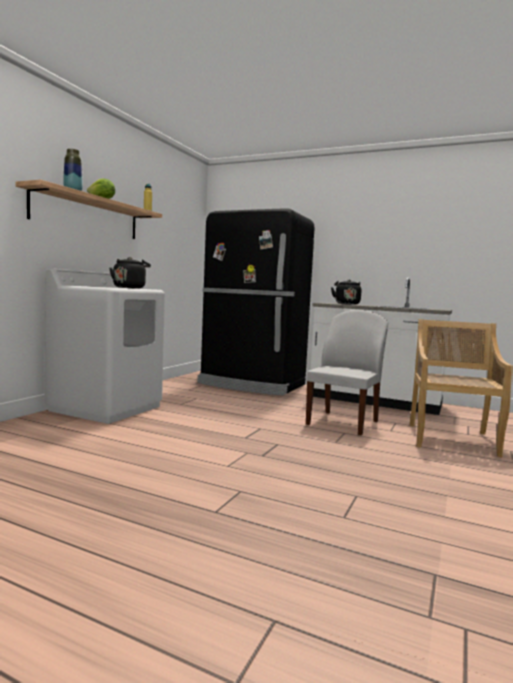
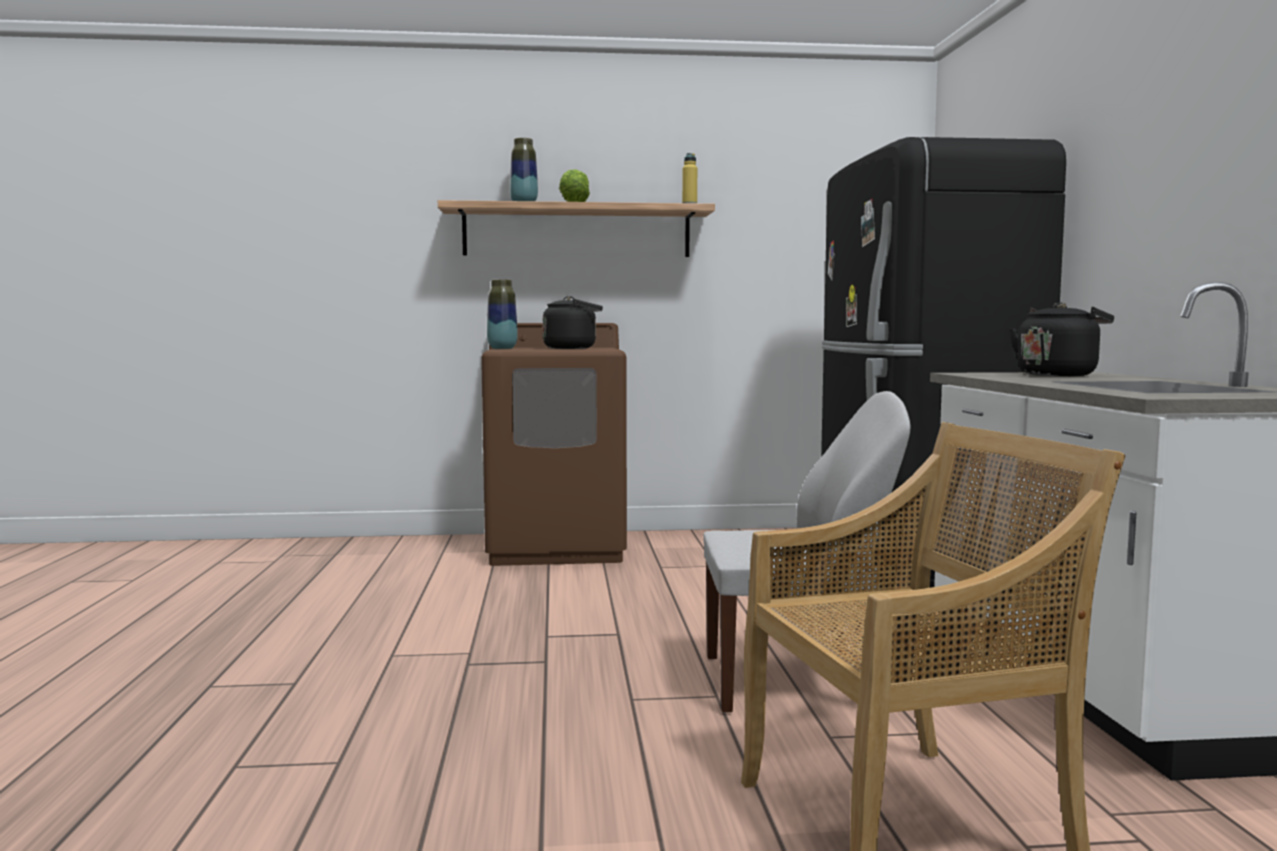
camera: 60 degrees right, 0 degrees up
(104, 287) = (502, 349): none -> vase
(106, 408) = (557, 547): white washing machine -> brown washing machine

